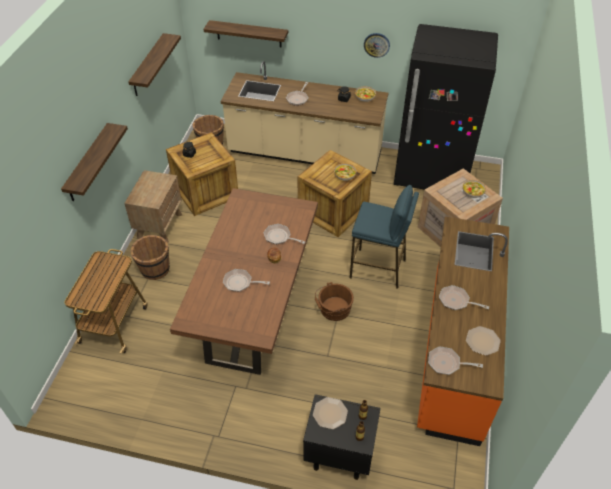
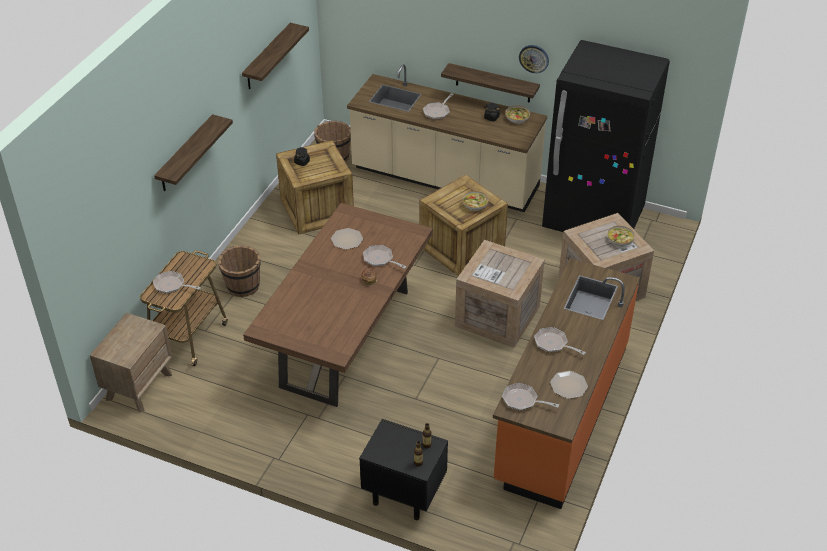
camera: 10 degrees right, 5 degrees down
(159, 225) = (257, 240): brown nightstand -> brown nightstand (139, 386)
(240, 283) = (326, 299): frying pan -> frying pan (172, 285)
(249, 34) = (390, 31): shelf -> shelf (493, 83)
(330, 413) = (393, 437): plate -> plate (347, 239)
(333, 309) = (434, 352): brown bucket -> none
(378, 269) = (498, 317): blue stool -> crate

